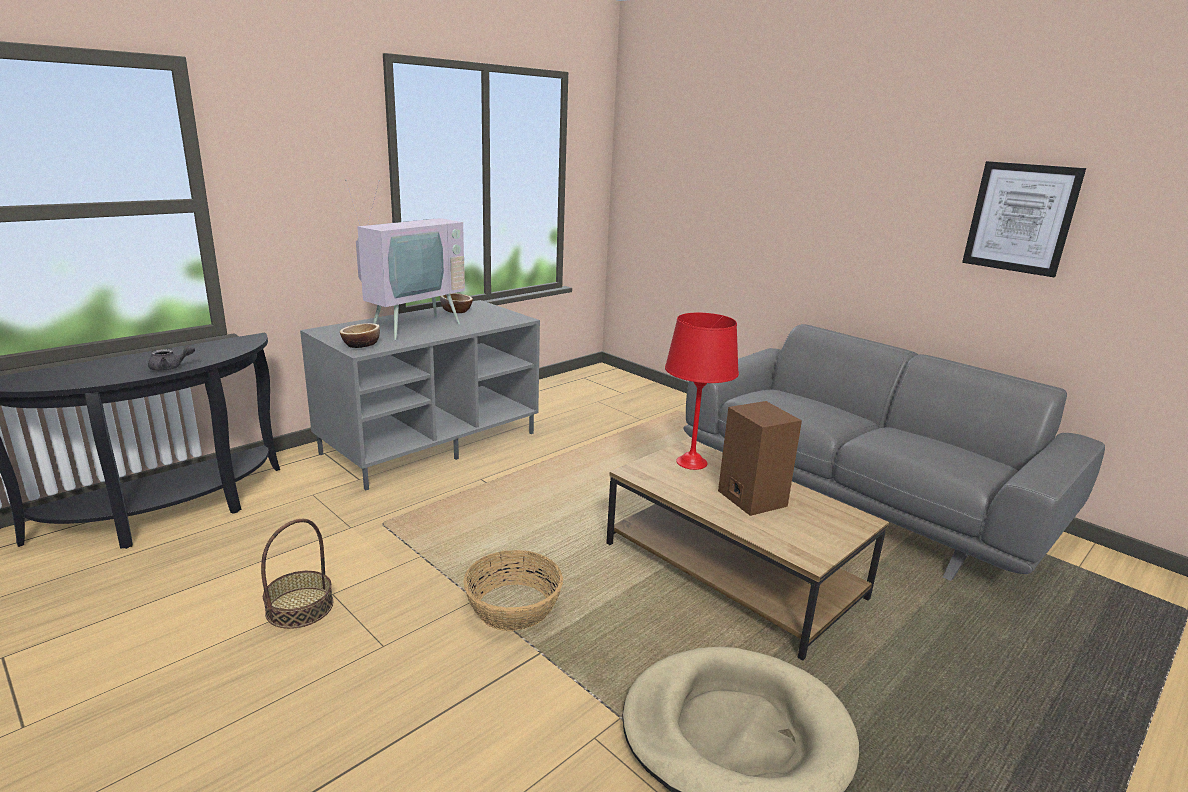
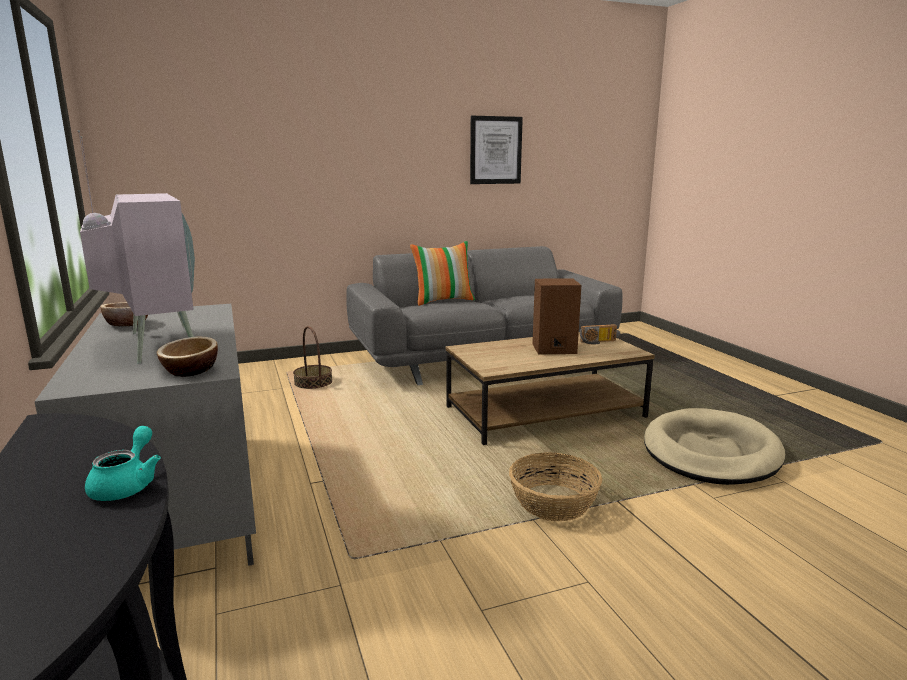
camera: 65 degrees left, 5 degrees down
(170, 368) = (127, 484): grey teapot -> turquoise teapot
(299, 607) = (497, 638): basket -> basket (313, 383)
(691, 462) = (488, 352): red table lamp -> none
(821, 526) = (598, 342): none -> radio
(826, 403) = (443, 301): none -> pillow

